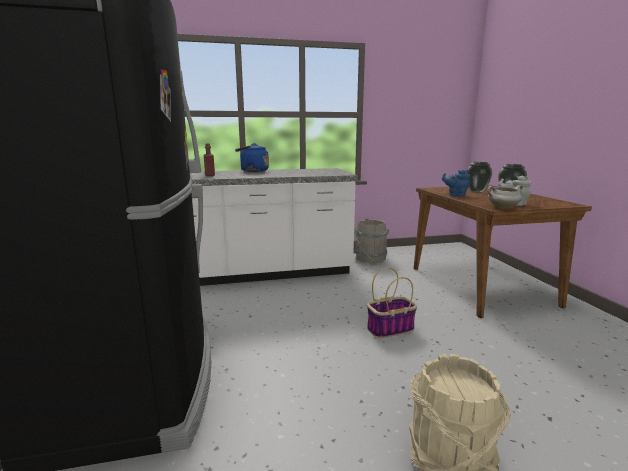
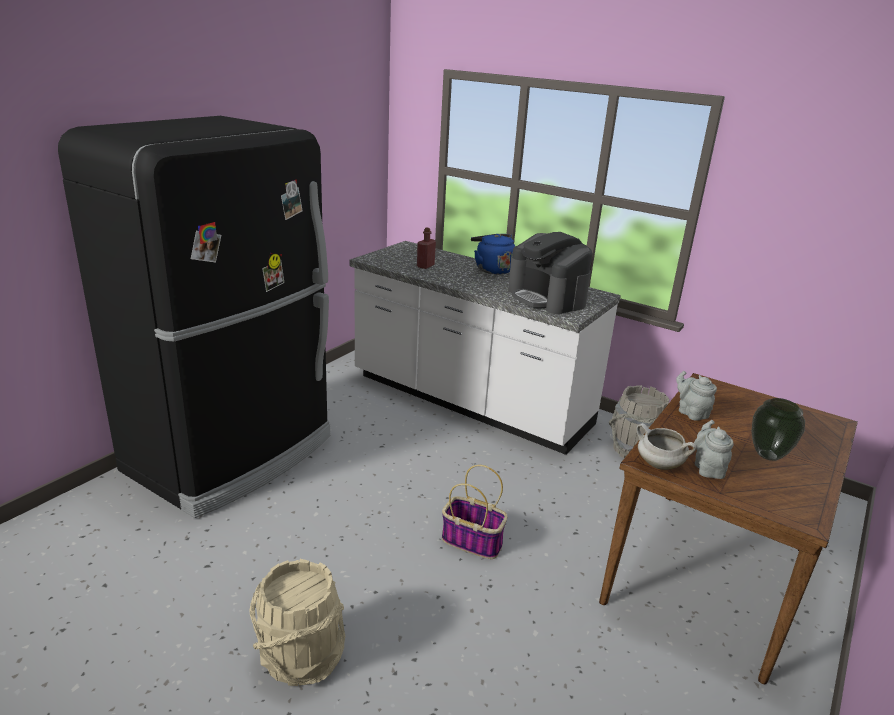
camera: 45 degrees right, 10 degrees up
(314, 172) = (547, 298): none -> coffee machine
(455, 195) = (691, 412): blue teapot -> grey teapot
(477, 192) = (751, 423): vase -> none

